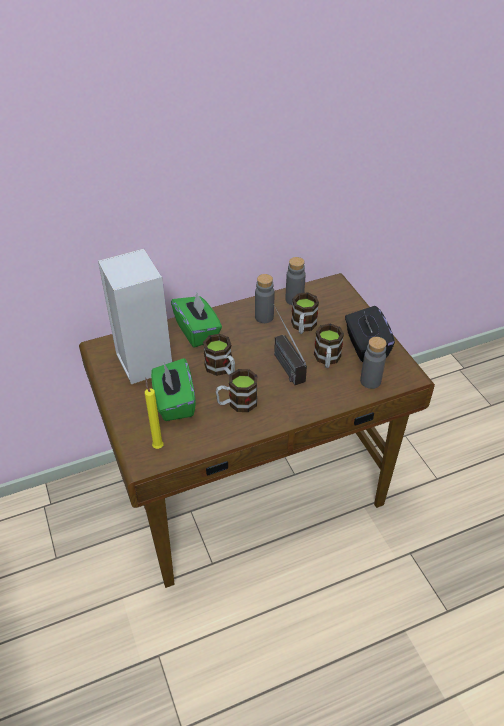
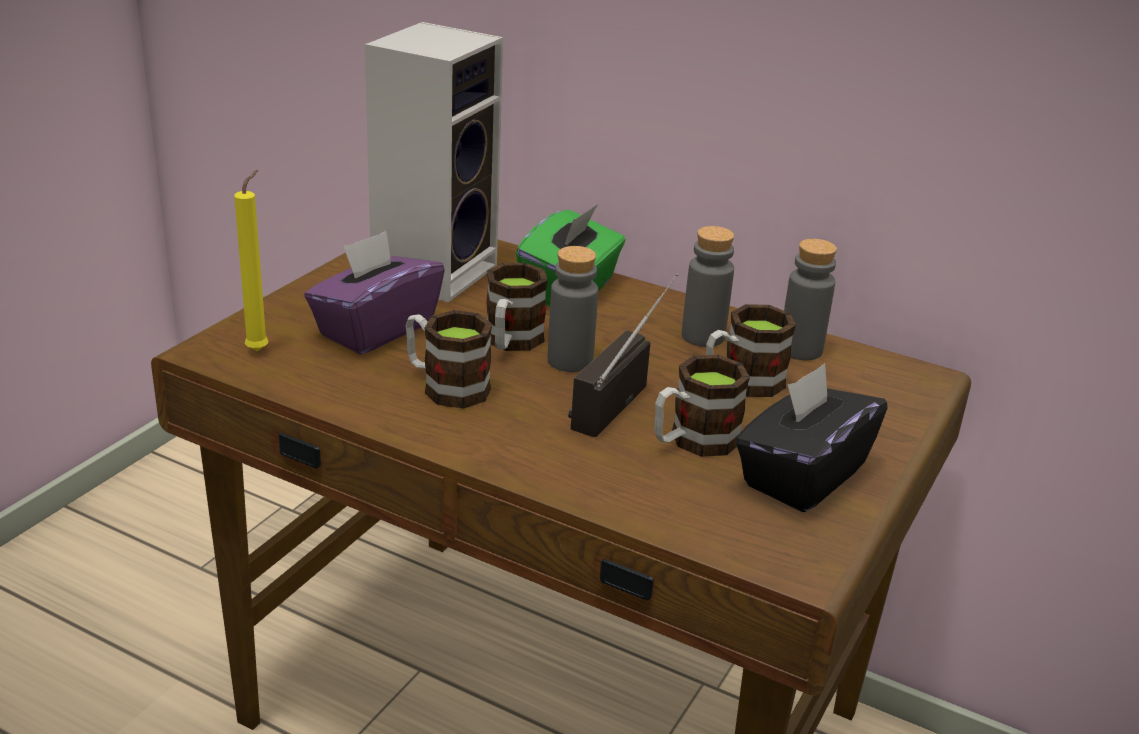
camera: 50 degrees right, 15 degrees down
(174, 402) = (375, 329): green tissue box -> purple tissue box
(370, 381) = (707, 517): grey bottle -> grey bottle (570, 361)

